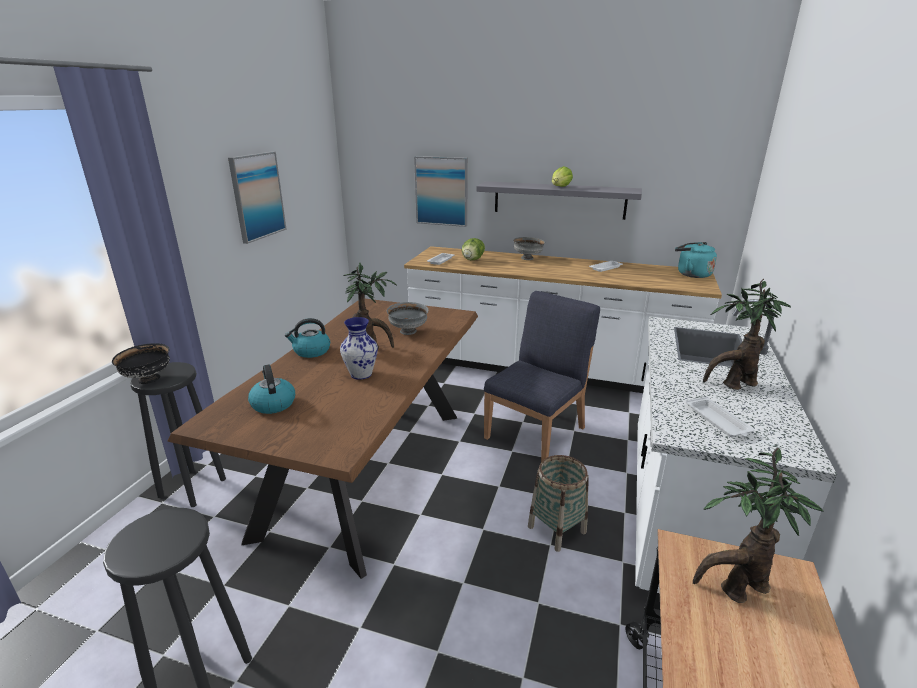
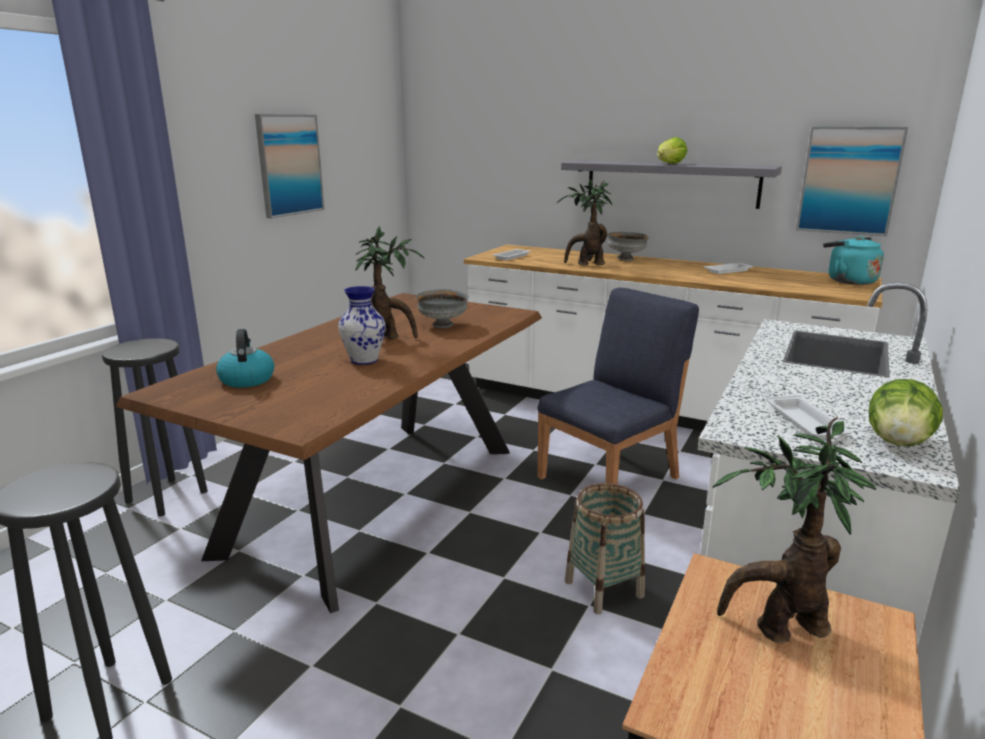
camera: 10 degrees right, 5 degrees down
(148, 379) = (123, 351): black bowl -> none
(311, 351) = (316, 336): kettle -> none
(441, 191) = (523, 174): picture -> picture (849, 180)
(472, 260) = (552, 257): lettuce -> lettuce (898, 442)
(733, 384) = (850, 390): potted plant -> potted plant (587, 264)

